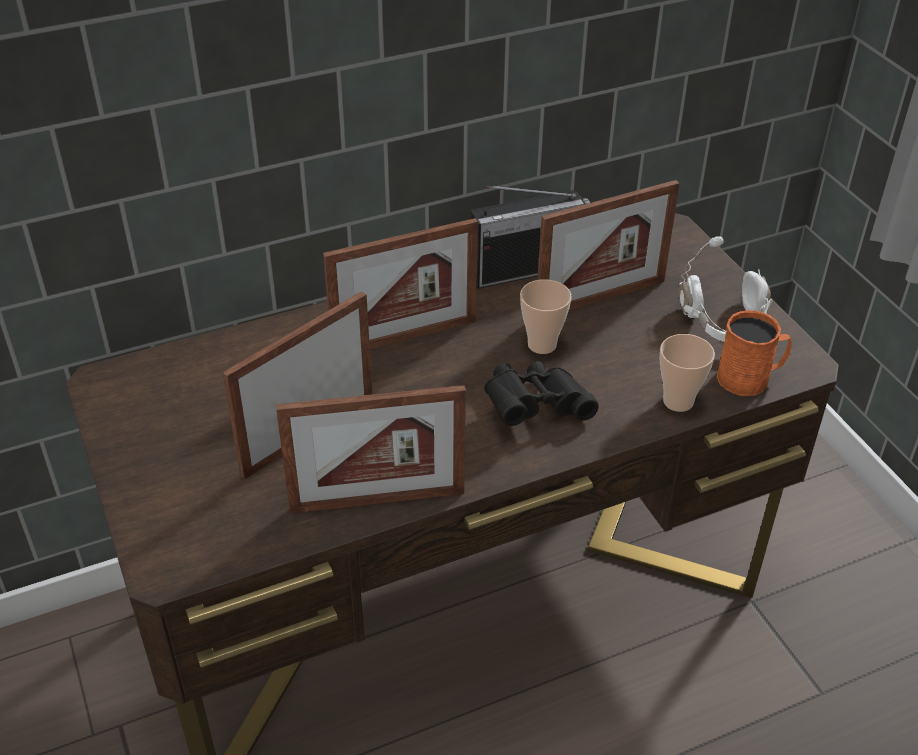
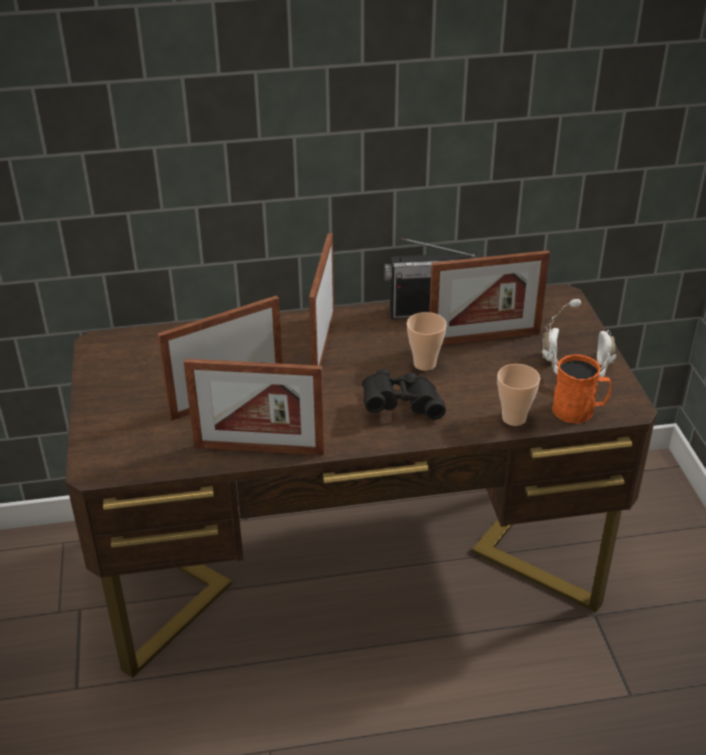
camera: 15 degrees right, 5 degrees down
(404, 337) = (323, 344): picture frame -> picture frame turned 105 degrees clockwise

